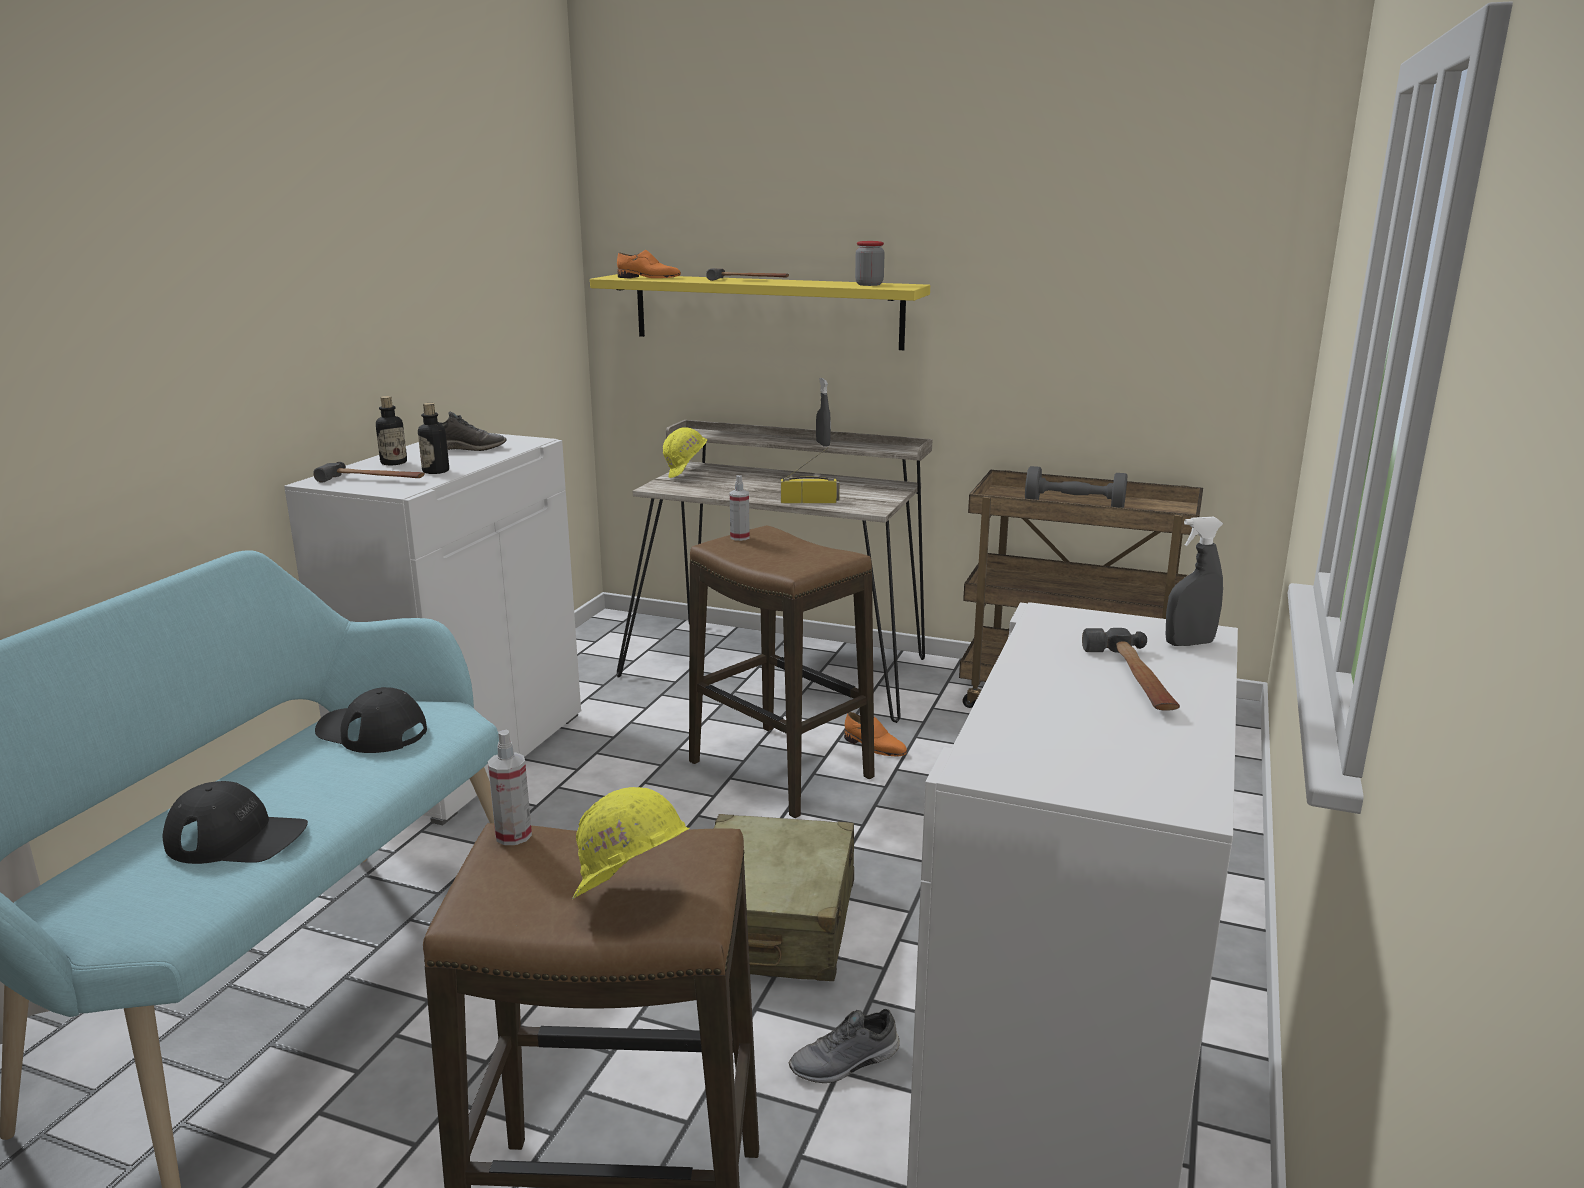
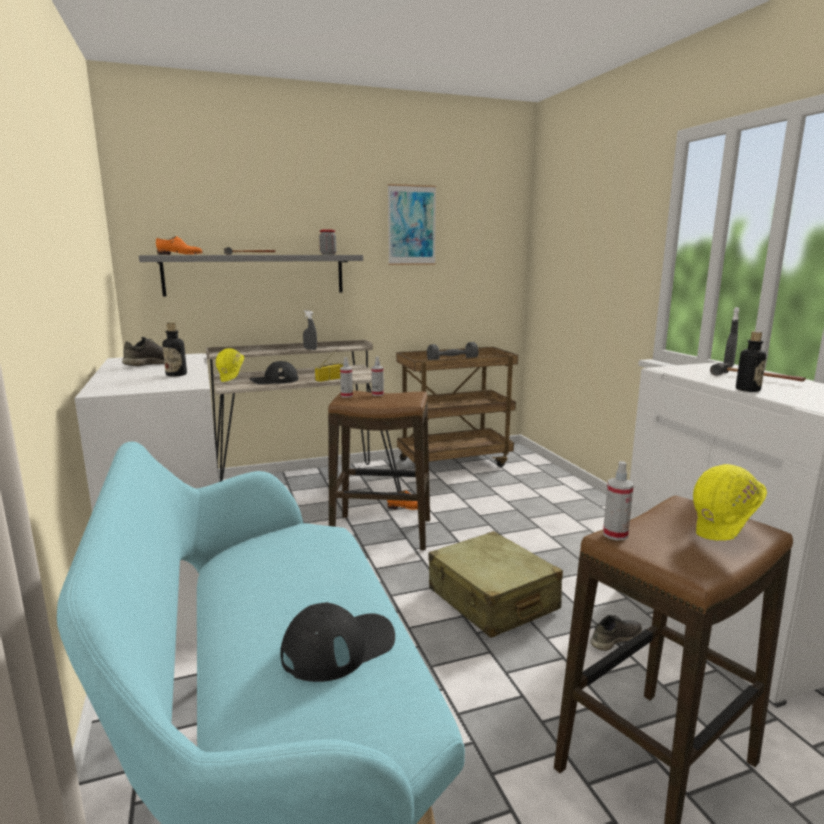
camera: 40 degrees left, 5 degrees down
(372, 480) = (143, 384): hammer -> none
(372, 731) = (285, 555): black cap -> black cap (274, 380)
(394, 463) = (125, 376): bottle -> bottle (747, 390)
(766, 311) = (255, 274): yellow shelf -> grey shelf
(792, 544) = (377, 394): none -> spray bottle
(845, 1063) = (614, 638): grey shoe -> grey shoe turned 150 degrees counterclockwise
(1046, 231) = (411, 225): none -> picture

